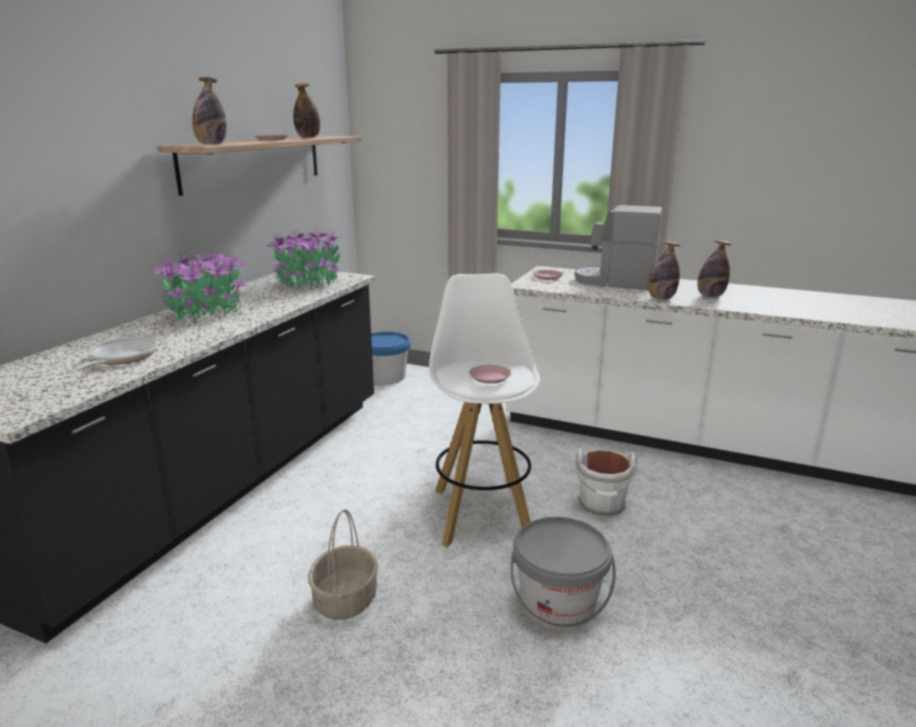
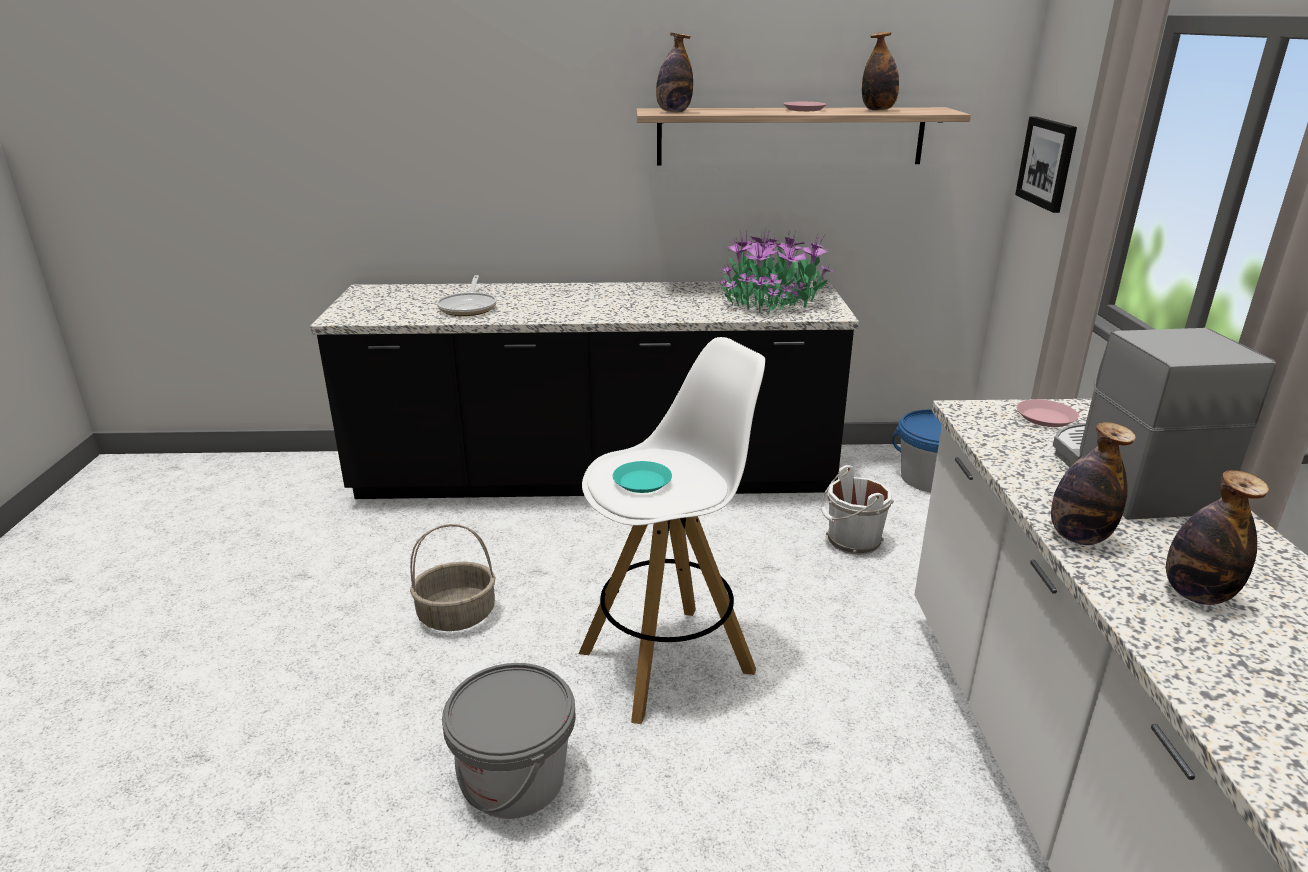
camera: 65 degrees right, 5 degrees up
(120, 358) = (469, 307): frying pan -> frying pan turned 105 degrees clockwise
(204, 312) = (614, 296): potted plant -> none
(390, 164) = (1047, 163): none -> picture
(490, 377) = (642, 482): pink plate -> turquoise plate
(602, 506) = (771, 778): white bucket -> white bucket (851, 541)

